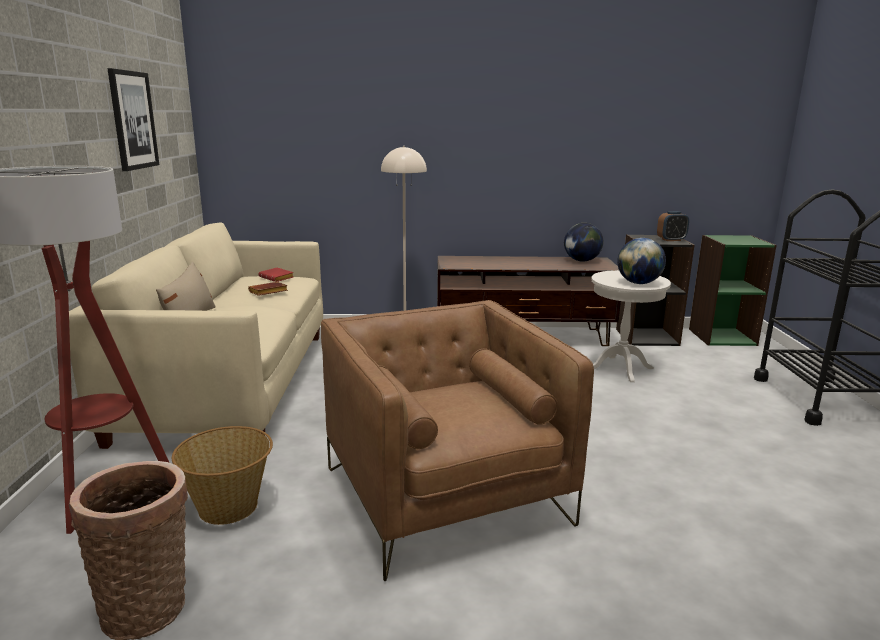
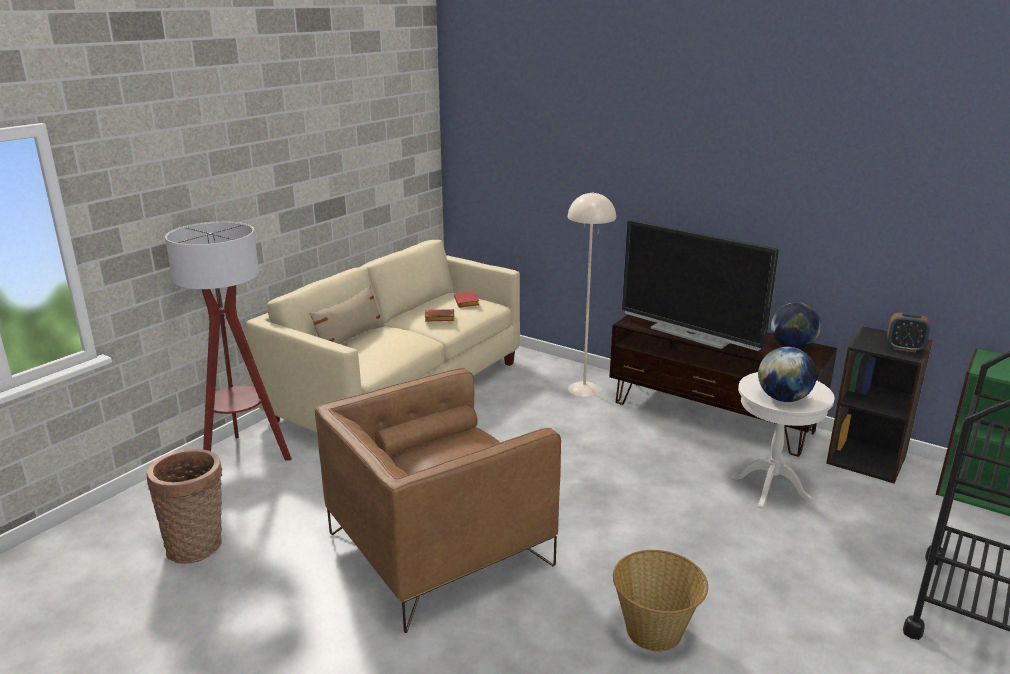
camera: 35 degrees right, 5 degrees up
(133, 120) = (352, 156): picture -> none
(229, 507) = (297, 498): basket -> basket (655, 631)
(444, 496) = (439, 550): brown armchair -> brown armchair turned 135 degrees counterclockwise
(505, 265) = (690, 334): none -> television

